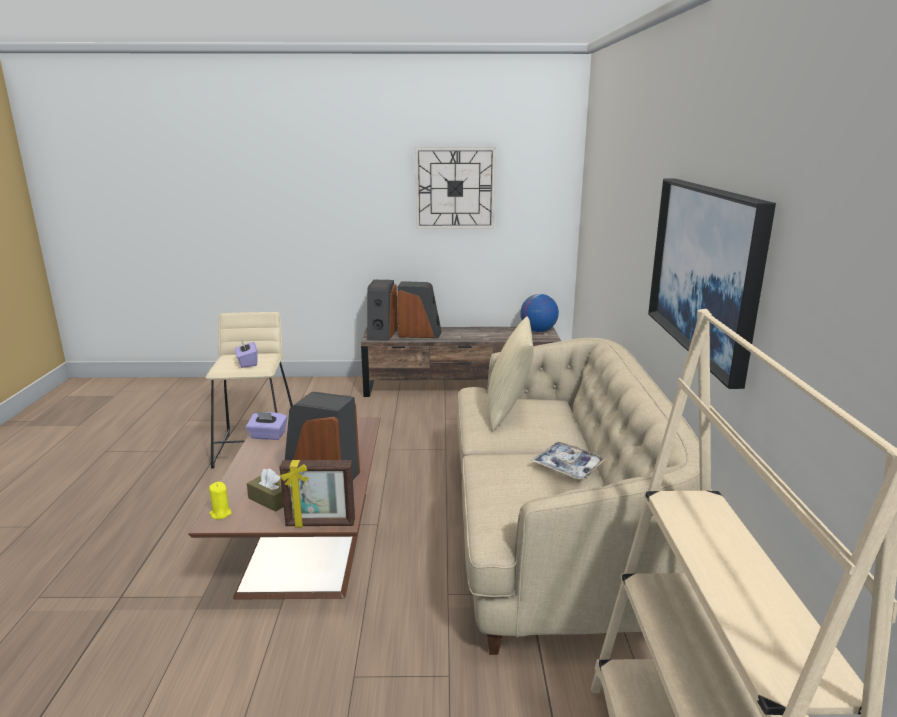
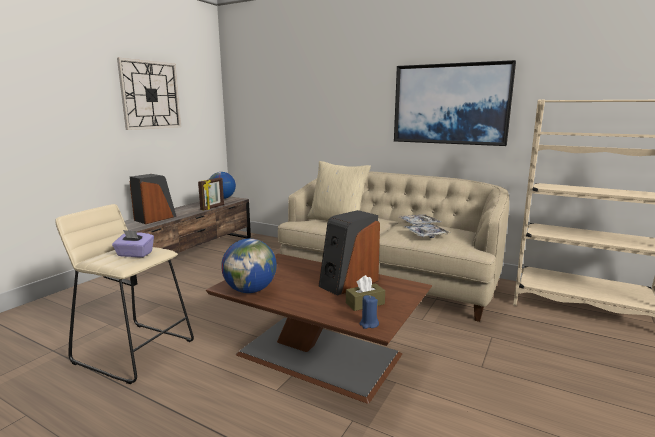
camera: 60 degrees left, 5 degrees down
(220, 513) = (369, 324): yellow candle -> blue candle
(268, 436) = (250, 290): purple tissue box -> globe
(320, 524) = (414, 293): picture frame -> picture frame (213, 207)
(382, 334) = (126, 226): speaker -> none
(512, 481) = (425, 234): none -> tray

